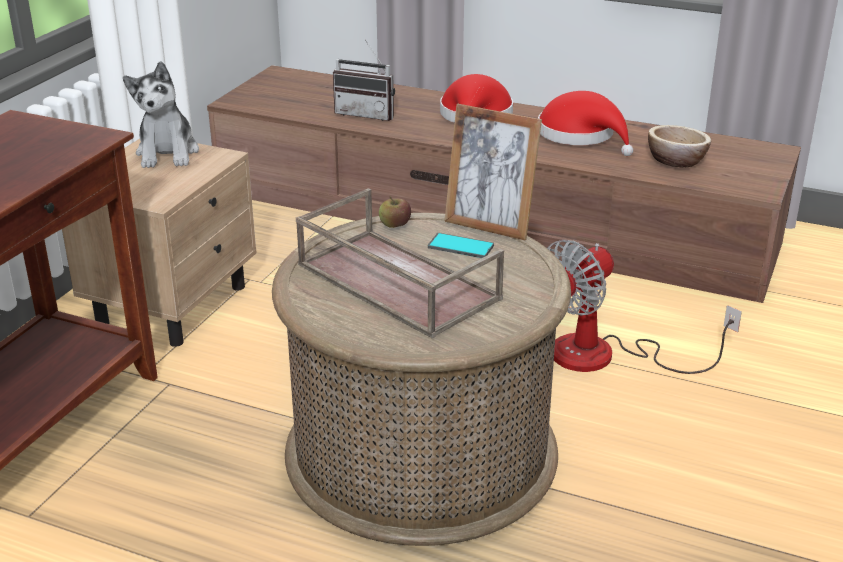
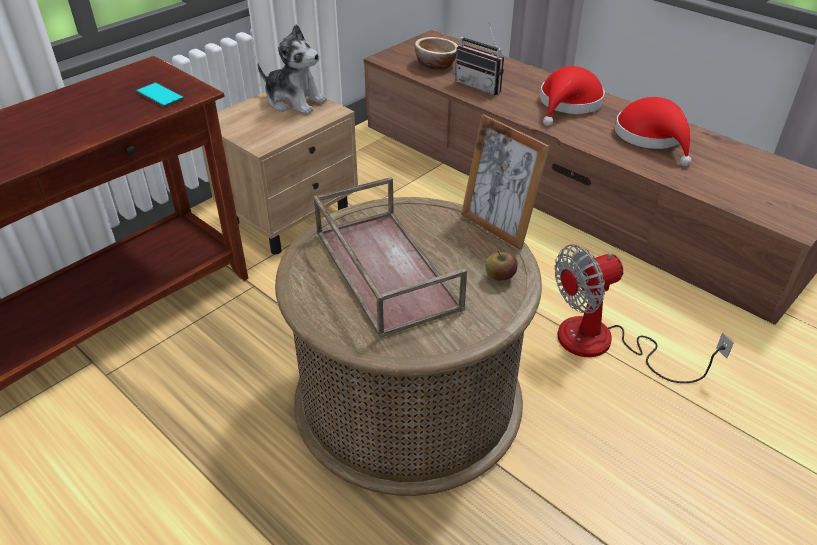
camera: 20 degrees right, 10 degrees up
(168, 153) = (294, 101): plush toy -> plush toy turned 75 degrees counterclockwise
(395, 225) = (418, 209): apple -> apple (500, 276)
(460, 247) = (461, 244): phone -> phone (159, 96)
(676, 161) = (728, 179): bowl -> bowl (436, 64)

